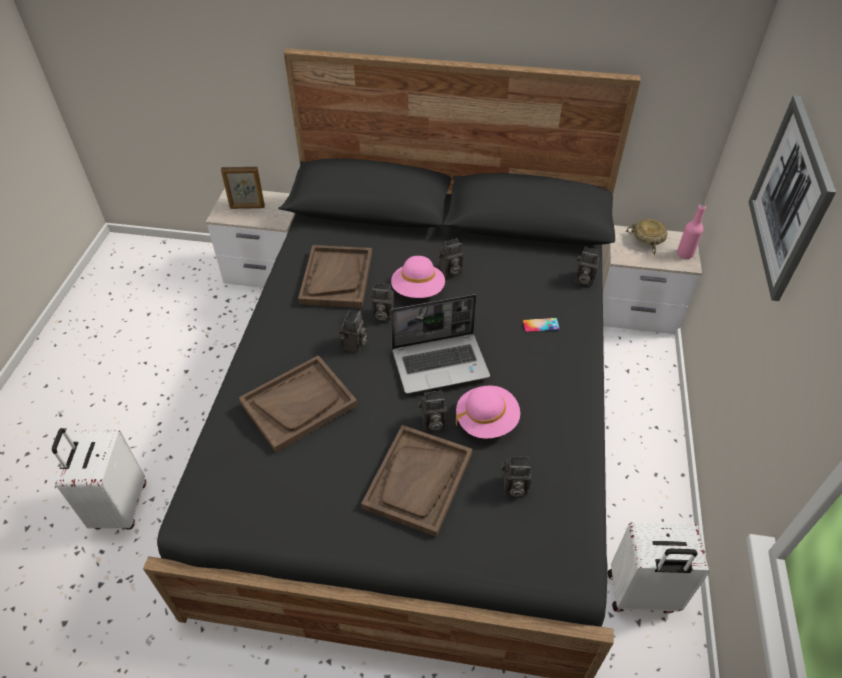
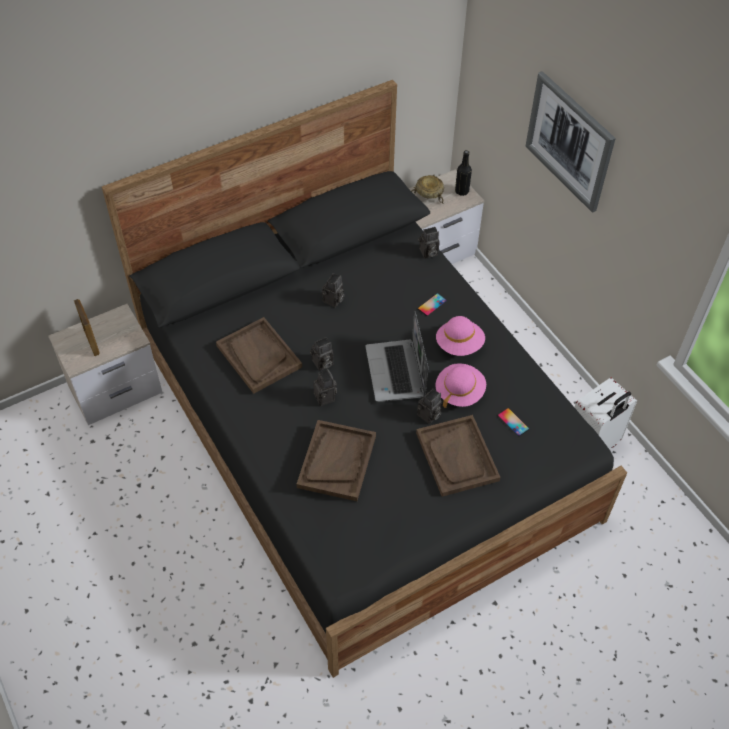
camera: 40 degrees left, 5 degrees up
(119, 506) = (203, 645): white suitcase -> none
(247, 207) = (92, 342): picture frame -> picture frame turned 75 degrees counterclockwise
(418, 290) = (326, 329): pink hat -> pink hat (459, 345)
(441, 363) = (396, 372): laptop -> laptop turned 135 degrees clockwise
(513, 487) = (513, 422): camera -> phone
(685, 254) = (462, 191): pink bottle -> black bottle

